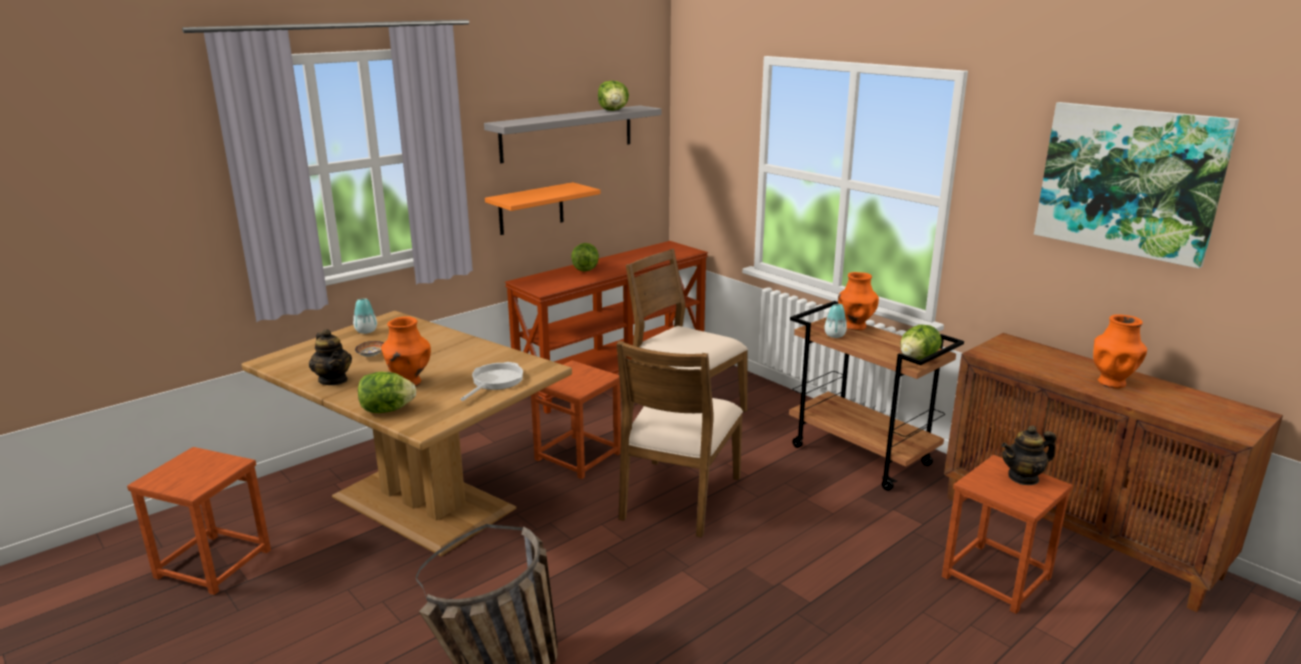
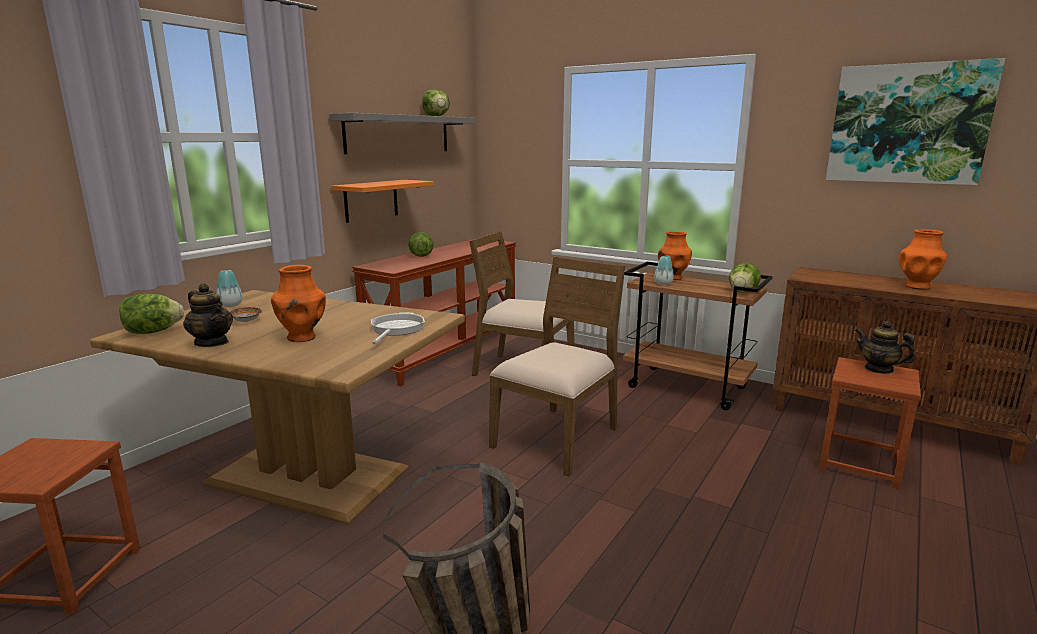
camera: 15 degrees left, 5 degrees down
(387, 410) = (290, 361): lettuce -> lettuce (153, 332)
(578, 456) = (448, 416): brown stool -> none
(678, 497) = (558, 437): brown chair -> brown chair turned 150 degrees counterclockwise
(1023, 477) = (879, 369): teapot -> teapot turned 75 degrees clockwise

